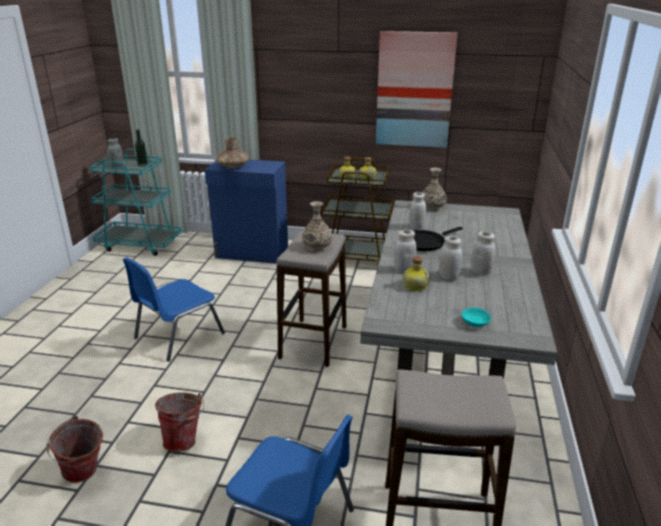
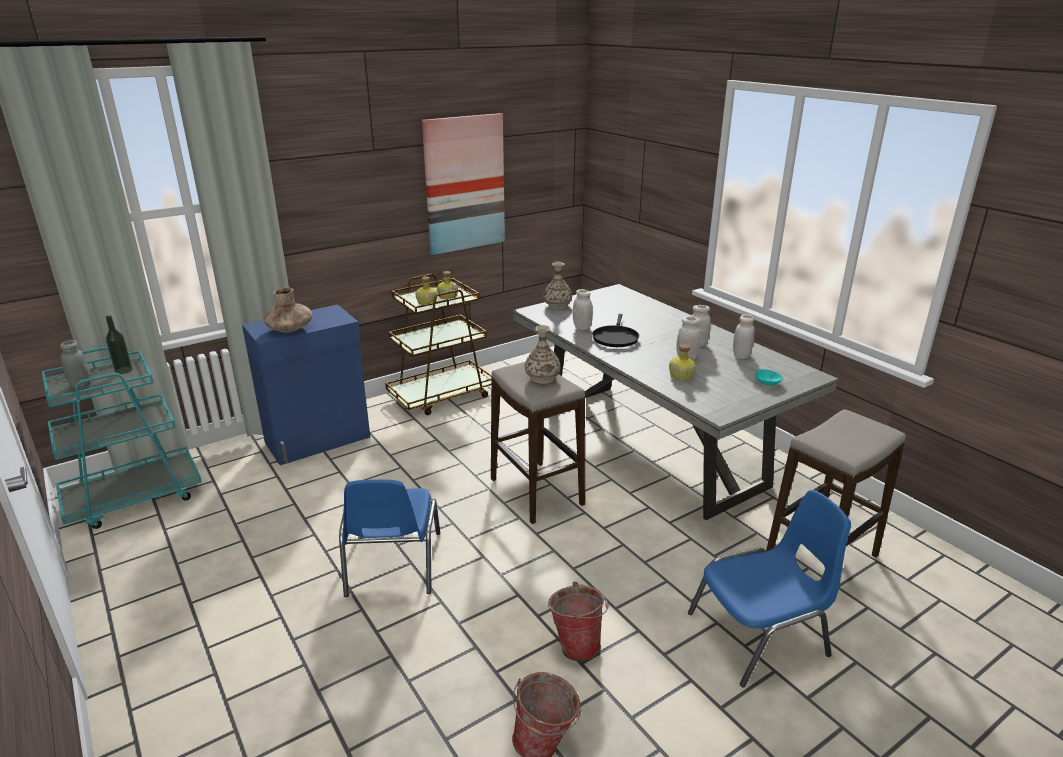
camera: 45 degrees left, 0 degrees up
(403, 269) = (647, 366): white jar -> white jar (741, 355)

